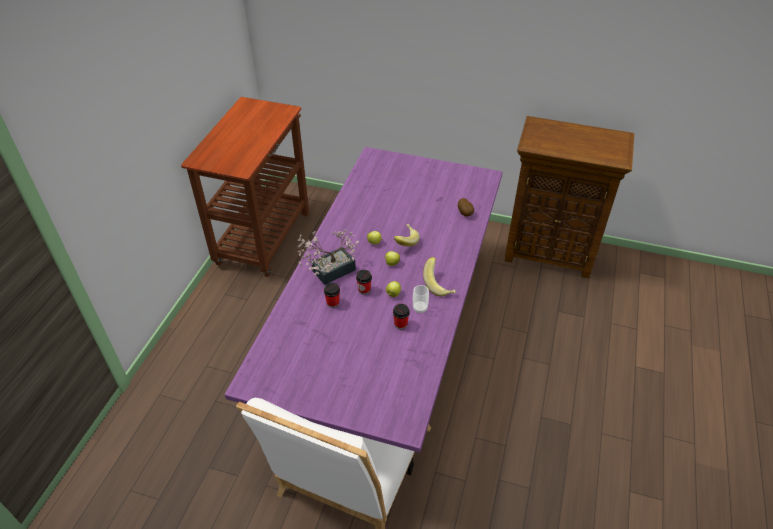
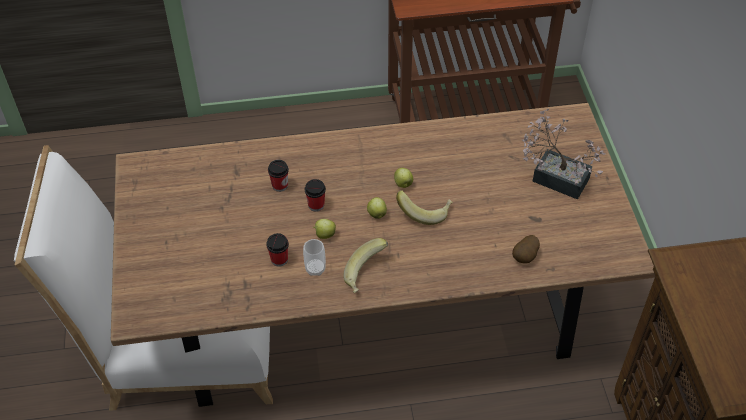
camera: 65 degrees right, 5 degrees up
(329, 272) = (327, 162): potted plant -> potted plant (554, 177)
(386, 343) = (373, 308): purple dining table -> brown dining table

